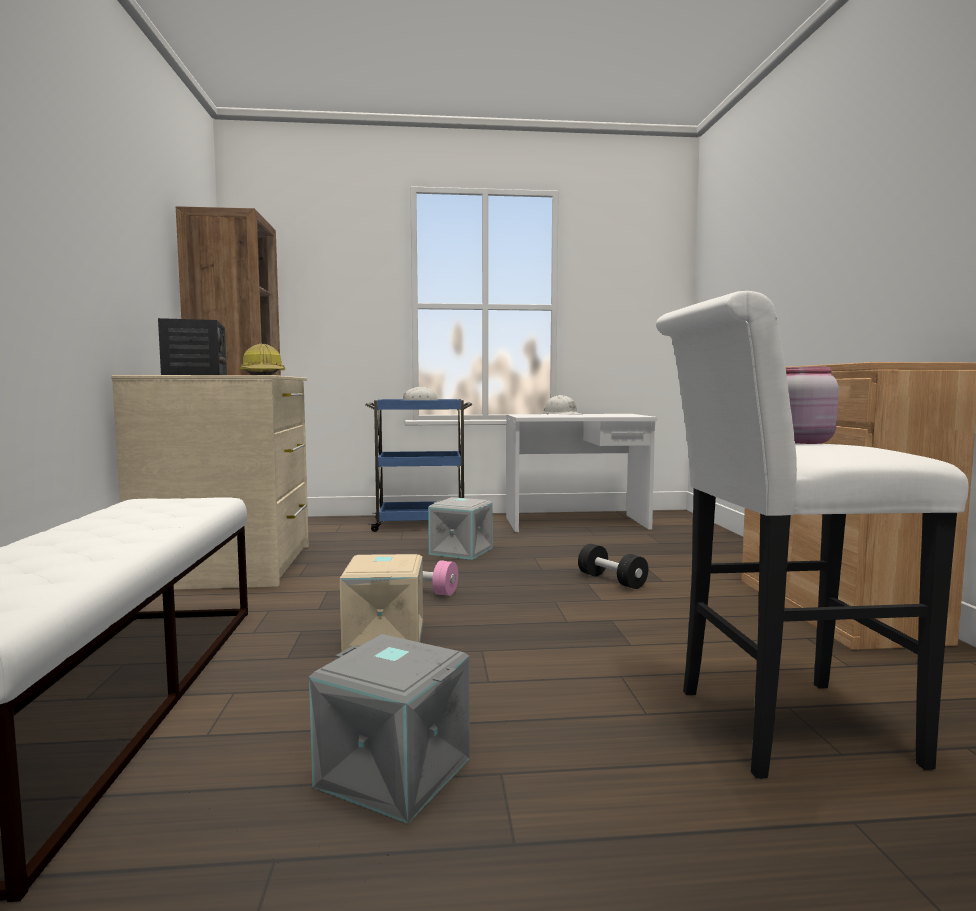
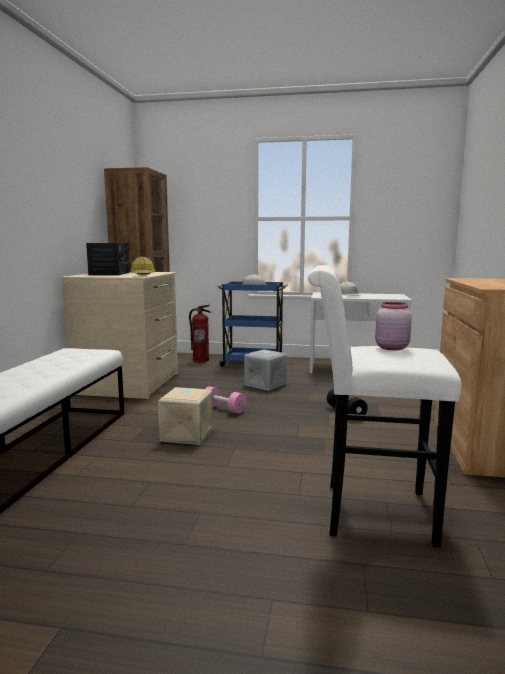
camera: 15 degrees right, 5 degrees up
(335, 525) = (201, 360): none -> fire extinguisher
(391, 773) = (148, 505): grey storage box -> none

